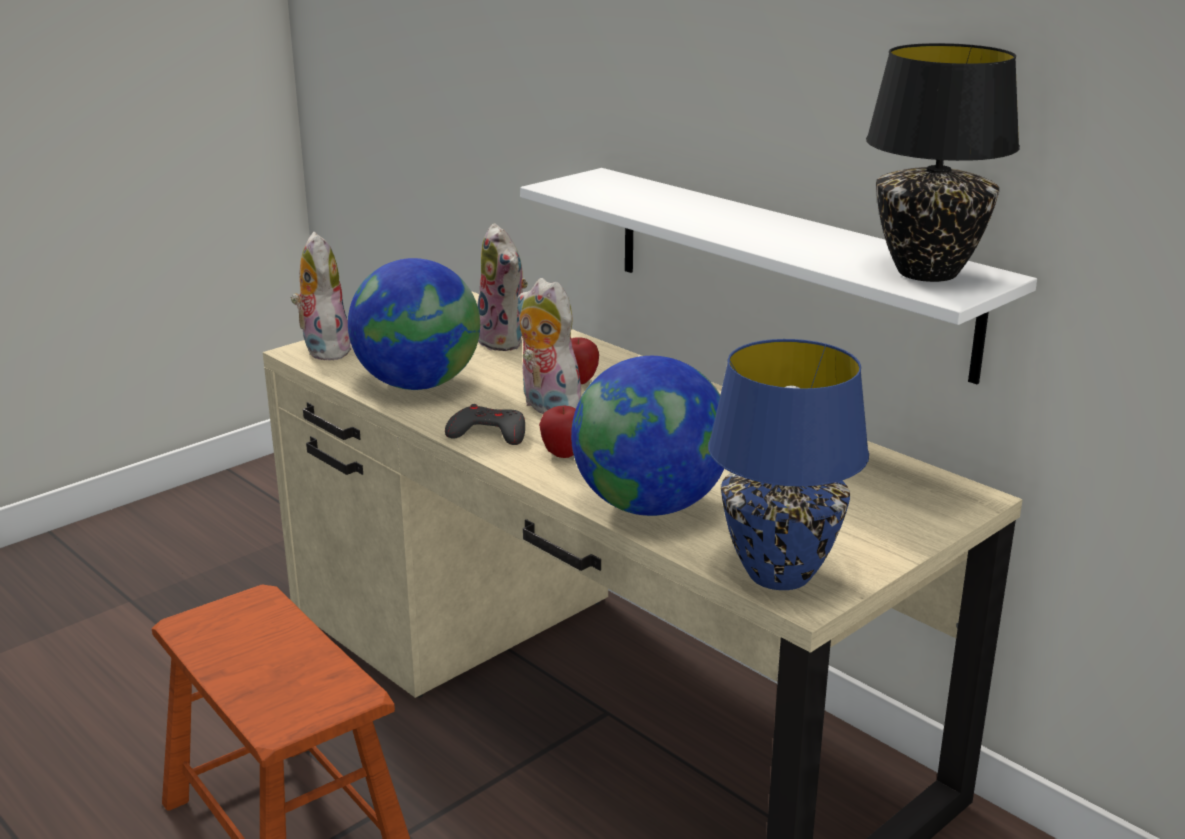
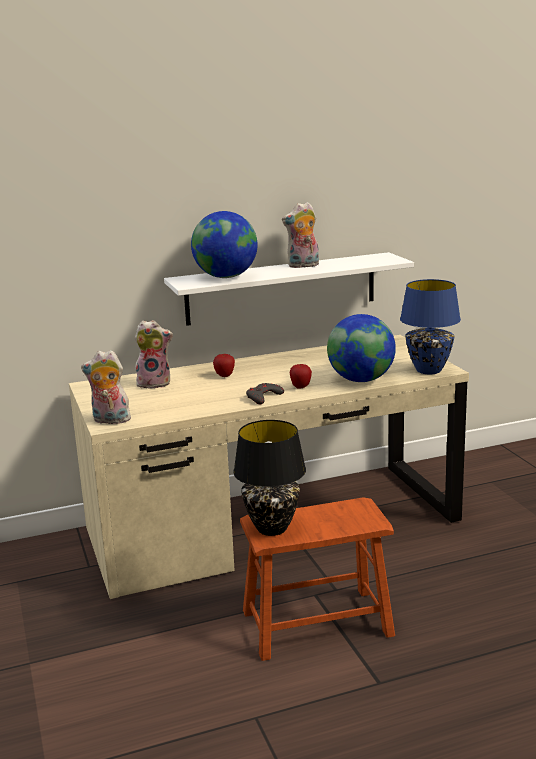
camera: 65 degrees left, 5 degrees down
(418, 384) = (188, 405): globe -> globe (226, 277)
(546, 406) = (246, 384): plush toy -> plush toy (303, 266)
(926, 272) = (371, 259): black table lamp -> black table lamp (271, 529)

